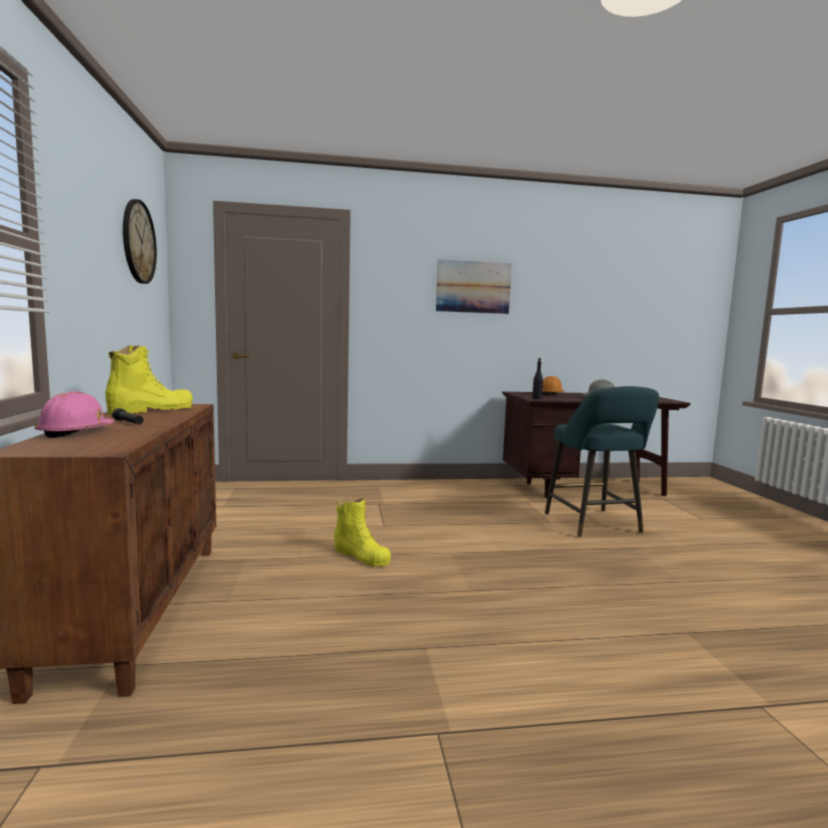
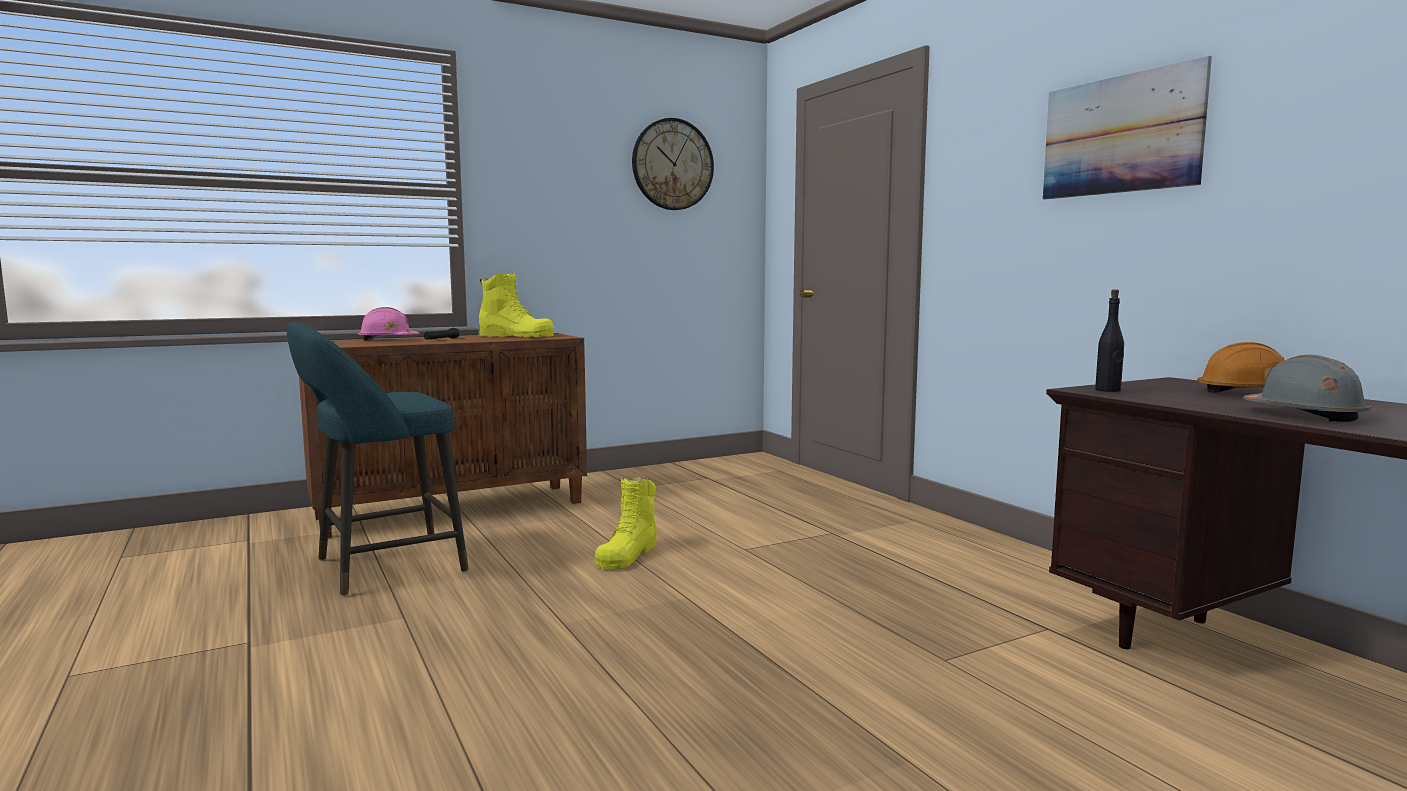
camera: 70 degrees right, 0 degrees up
(595, 525) = (1004, 710): turquoise stool -> turquoise stool (381, 567)

